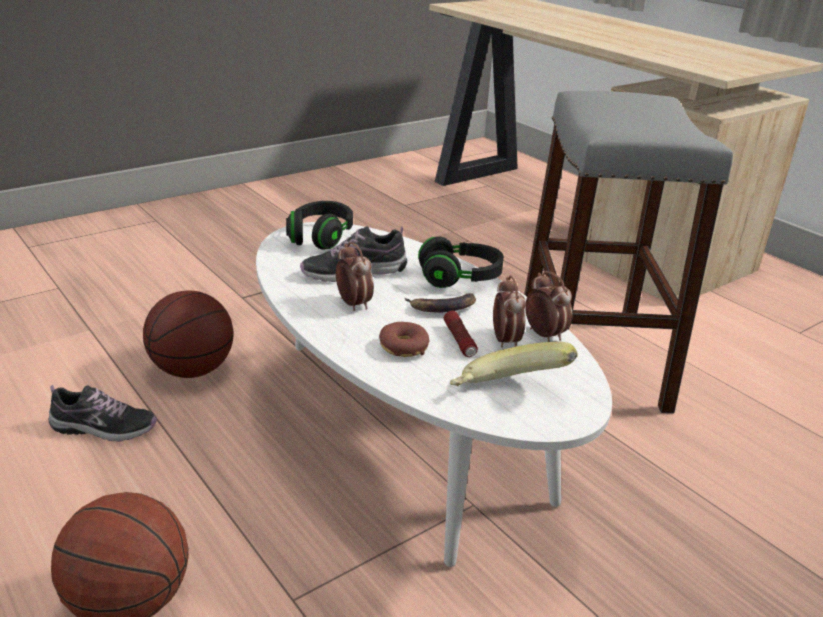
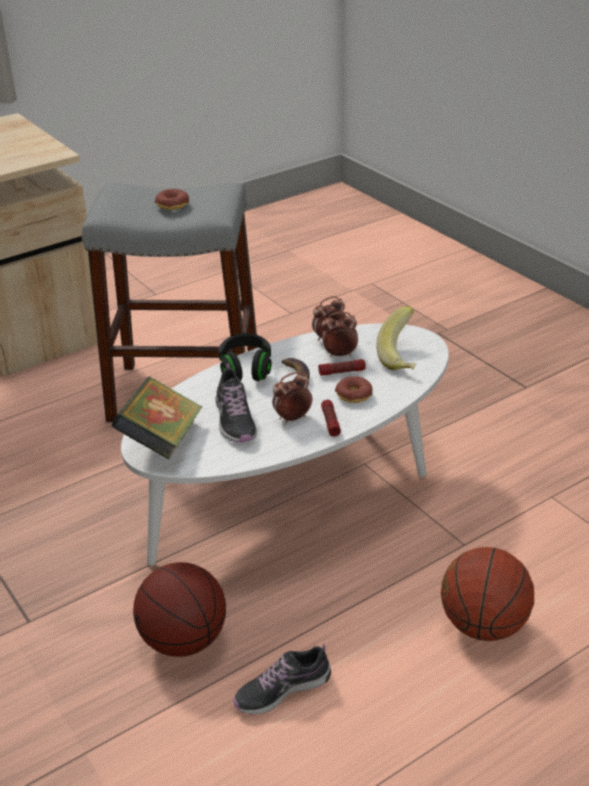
camera: 85 degrees left, 5 degrees up
(103, 428) = (282, 690): shoe -> shoe turned 120 degrees counterclockwise
(320, 237) = (161, 441): black headphones -> book
(341, 328) = (330, 422): none -> flashlight
(630, 118) = (172, 205): none -> donut

